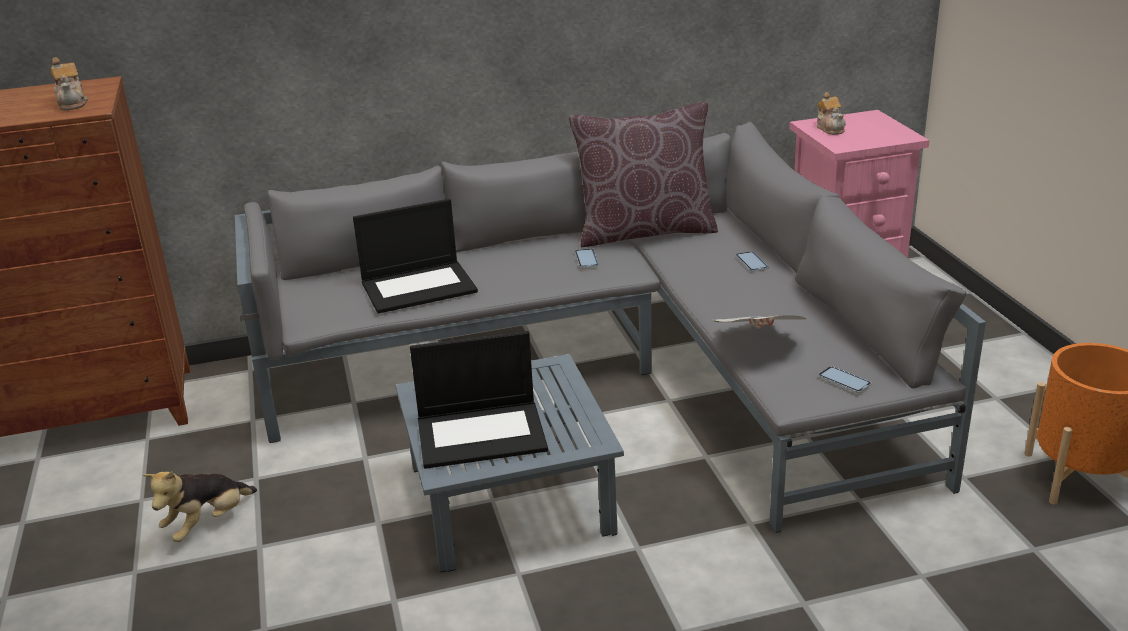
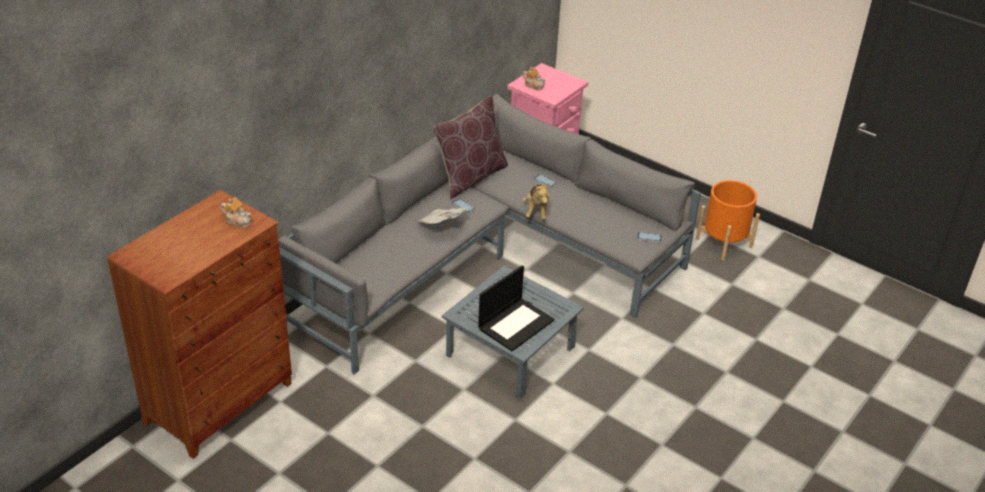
camera: 40 degrees left, 10 degrees up
(207, 524) = (381, 428): plush toy -> plush toy (536, 211)
(419, 286) = (398, 254): laptop -> none
(757, 342) = (595, 229): newspaper -> newspaper (442, 225)

